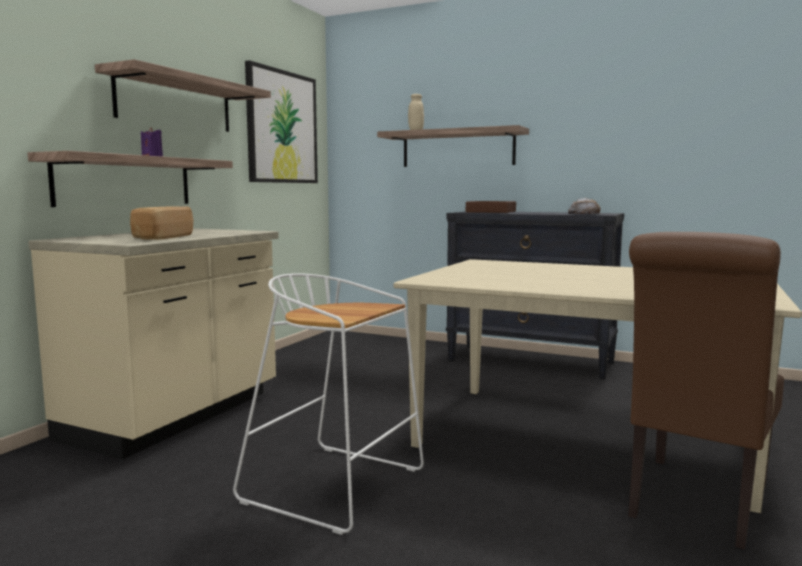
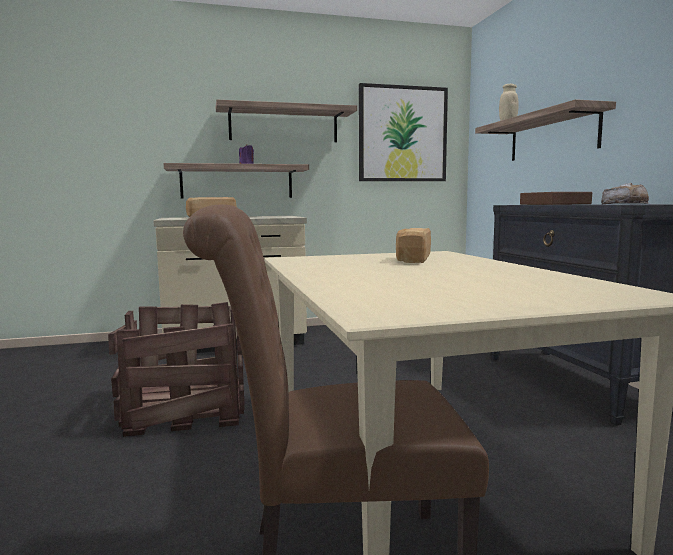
camera: 50 degrees right, 0 degrees up
(337, 486) = (189, 407): white stool -> crate
(514, 269) = (412, 259): none -> bread

